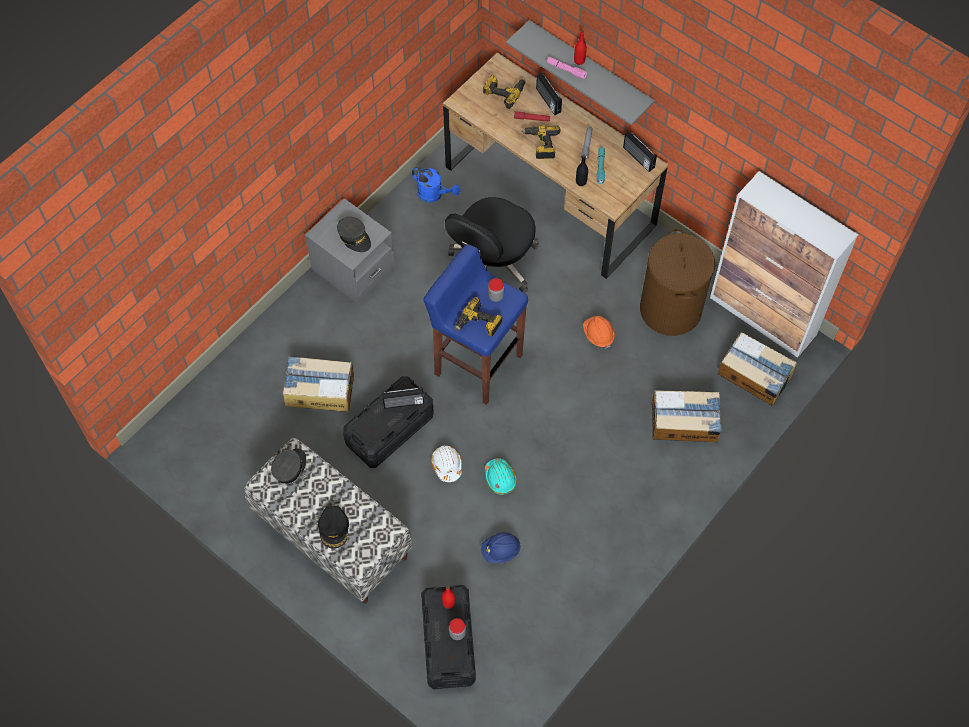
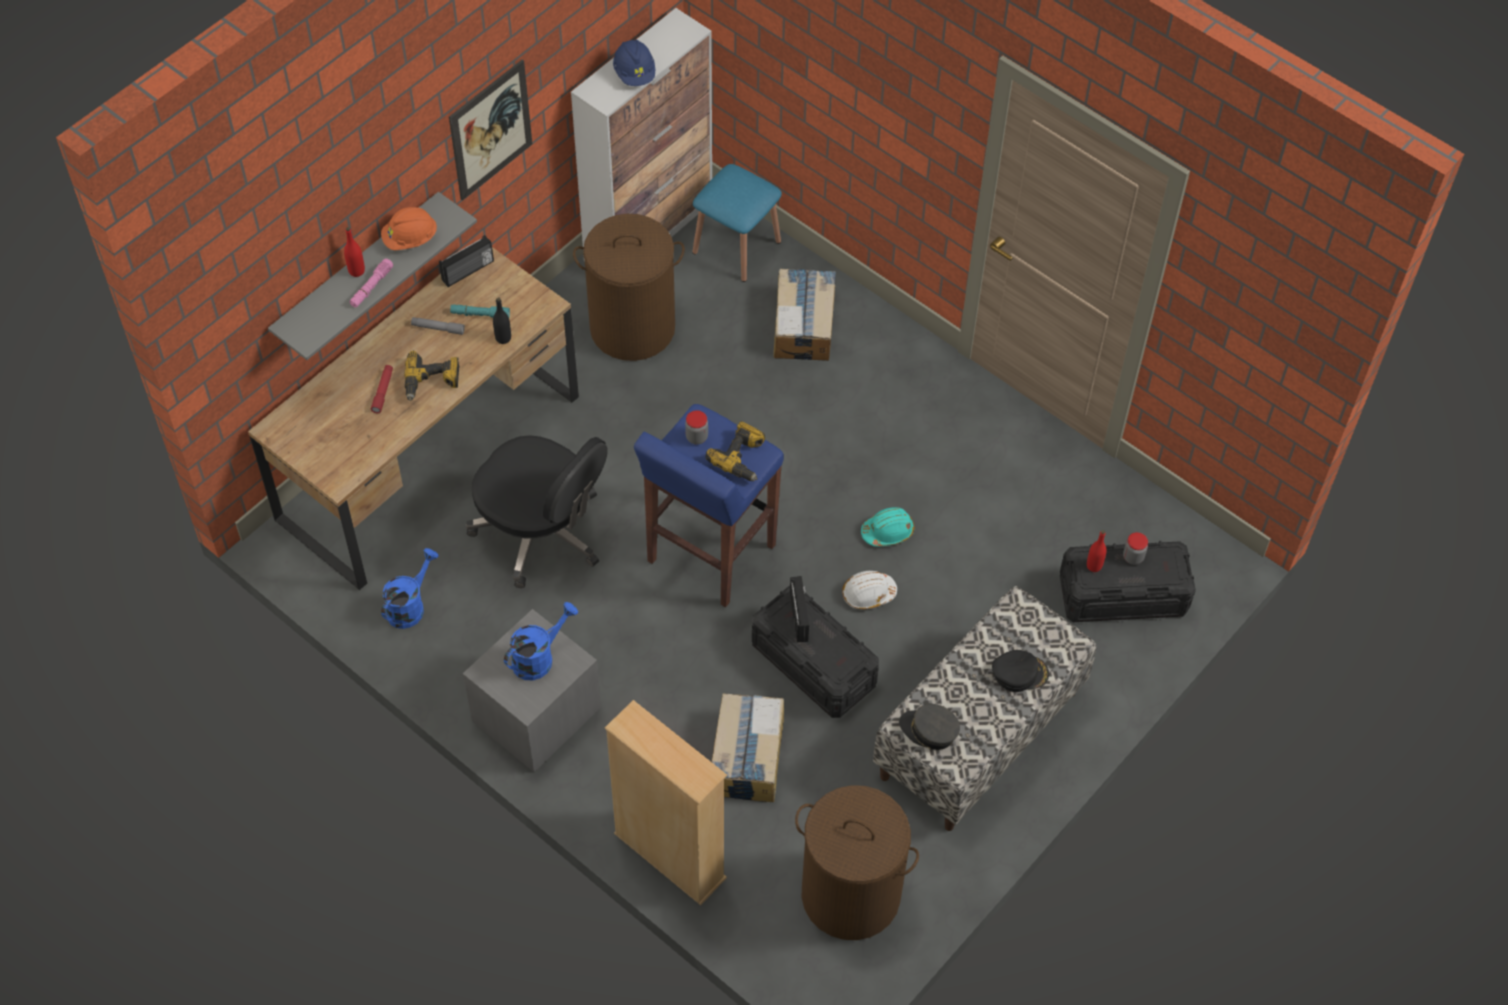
camera: 90 degrees left, 5 degrees down
(216, 452) = (850, 895): none -> brown laundry basket
(250, 347) = (669, 856): none -> beige bookcase
(354, 238) = (538, 657): grey cap -> blue watering can
(500, 551) = (993, 534): blue hard hat -> blue hard hat (635, 73)
(504, 92) = (327, 424): power drill -> none
(547, 101) = (352, 371): radio -> none
(598, 335) = (669, 411): orange hard hat -> orange hard hat (410, 239)
(701, 117) = (491, 130): none -> picture
(755, 375) = (736, 247): cardboard box -> blue stool

